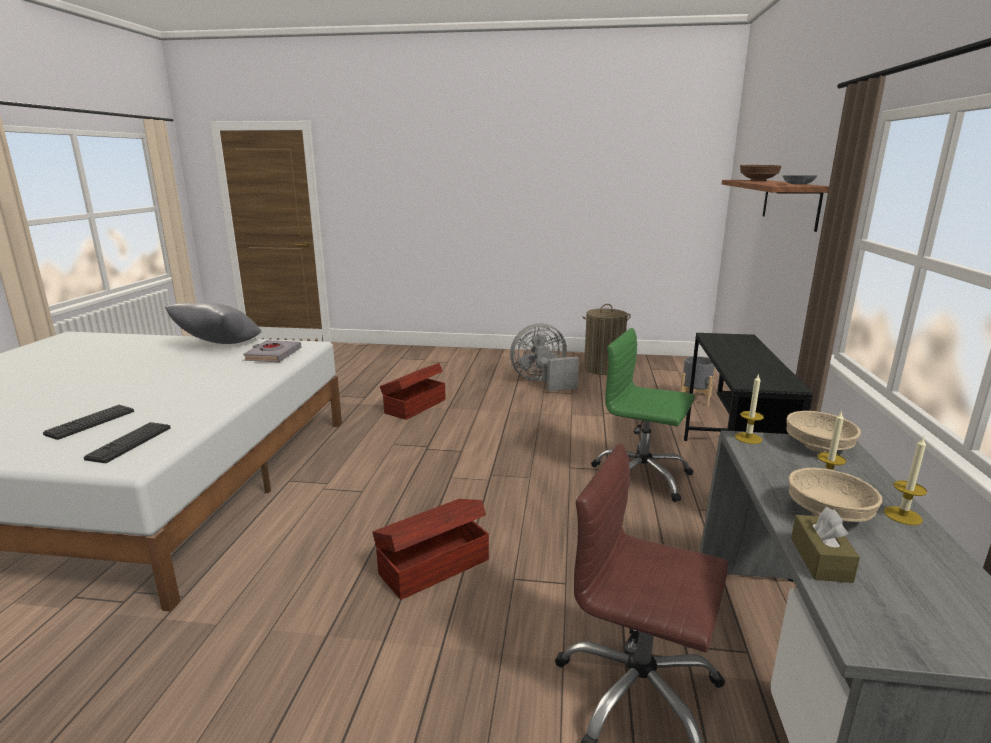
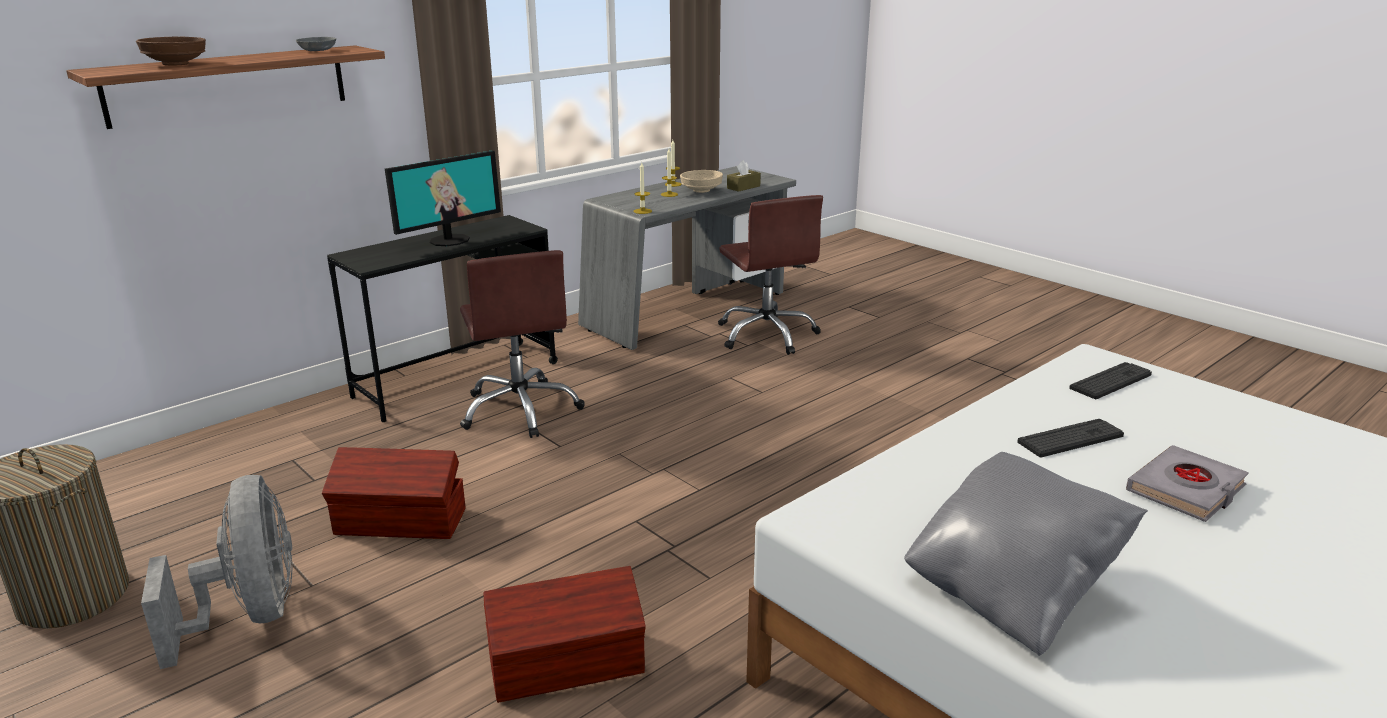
camera: 140 degrees left, 5 degrees up
(90, 422) = (1180, 428): keyboard -> keyboard (1070, 439)
(273, 355) = (900, 504): grey book -> grey book (1186, 490)
(432, 566) = (814, 420): brown storage box -> brown storage box (401, 523)
(542, 382) = (250, 615): grey fan -> grey fan turned 135 degrees counterclockwise
(641, 477) = (521, 410): green office chair -> brown office chair
(695, 398) = (198, 461): grey planter -> none
(744, 359) = (449, 240): none -> monitor
(817, 447) = (621, 201): beige bowl -> none

